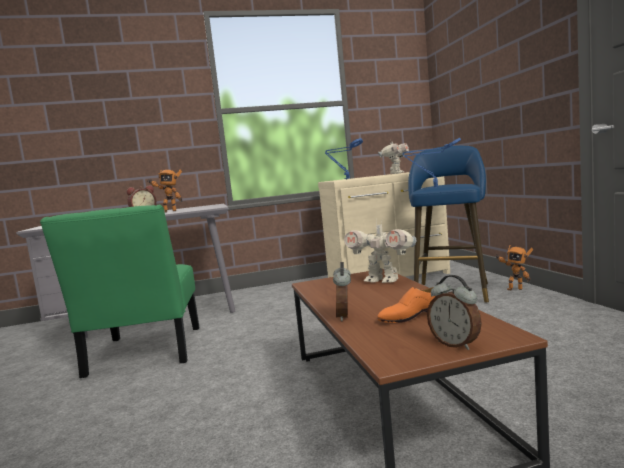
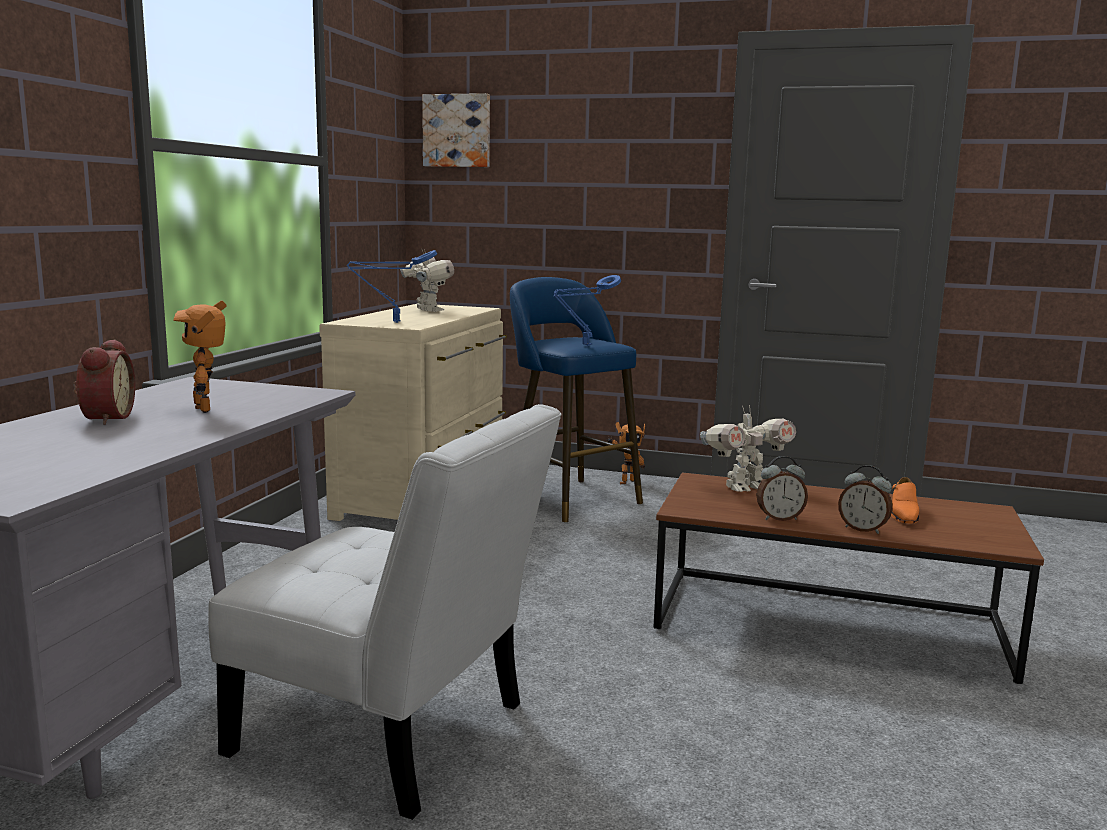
camera: 60 degrees left, 5 degrees up
(144, 354) = (392, 735): green chair -> white chair
(169, 211) = (207, 409): toy robot -> toy robot turned 135 degrees clockwise
(444, 67) = (457, 131): none -> picture
(456, 344) = (995, 524): alarm clock -> alarm clock (779, 518)

